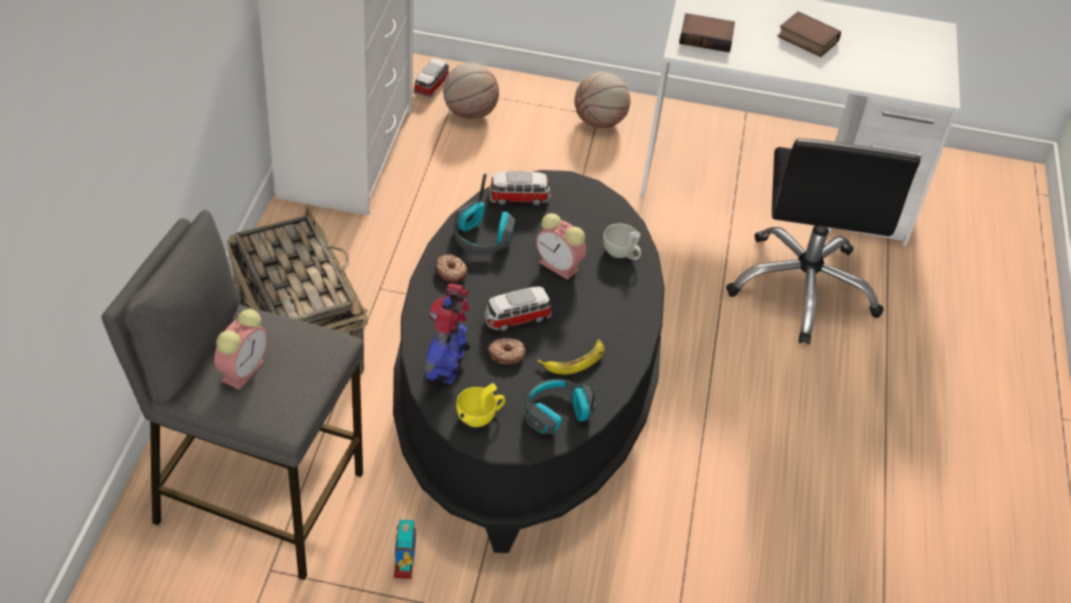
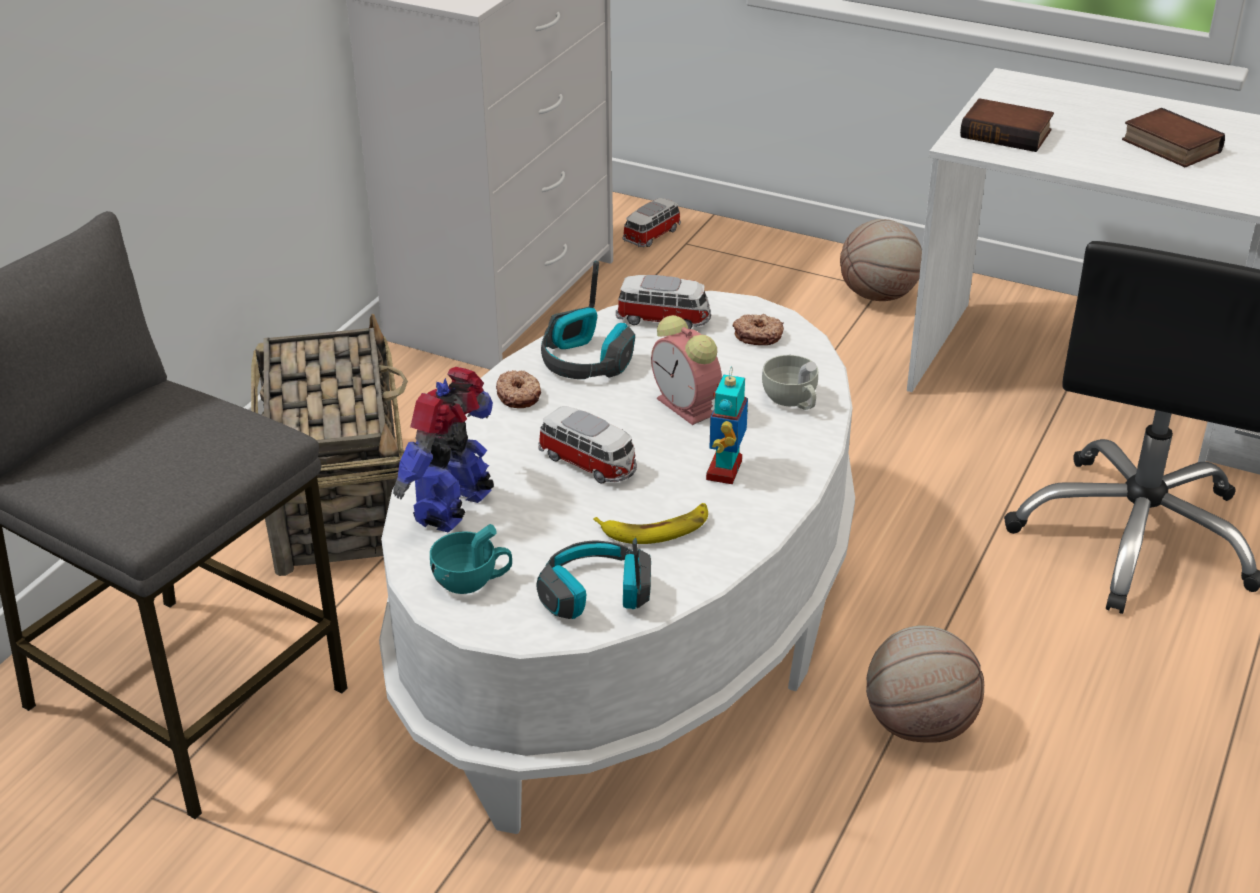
camera: 20 degrees right, 10 degrees down
(243, 369) = (119, 450): alarm clock -> none
(404, 567) = (350, 827): toy robot -> toy robot (725, 471)
(469, 113) = (692, 270): basketball -> basketball (918, 725)
(480, 416) = (472, 581): yellow cup -> turquoise cup
(506, 354) = (552, 507): donut -> donut (758, 335)
(516, 318) = (589, 464): toy car -> toy car turned 135 degrees counterclockwise
(525, 400) = (630, 628): black coffee table -> white coffee table

